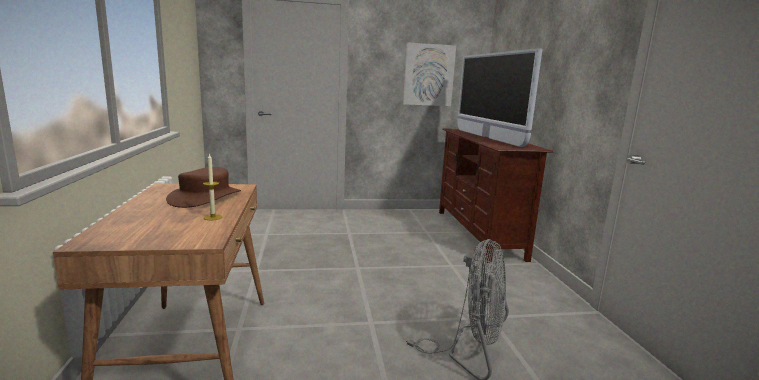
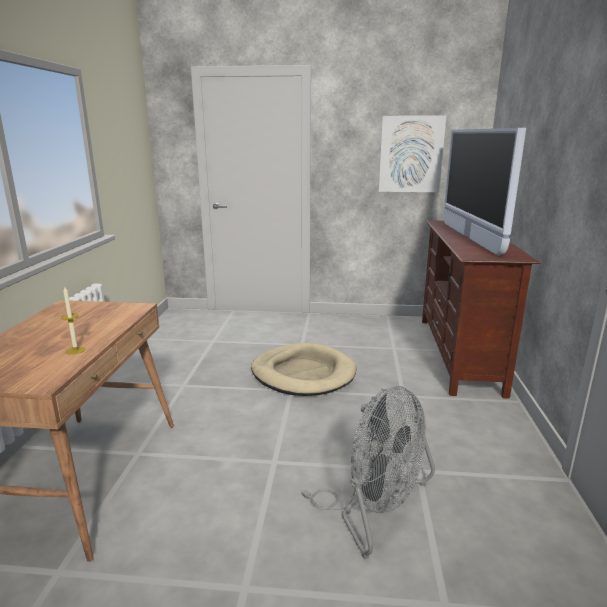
camera: 15 degrees right, 5 degrees up
(205, 197) = (90, 321): brown hat -> none
(361, 254) = (303, 373): none -> beige dog bed

